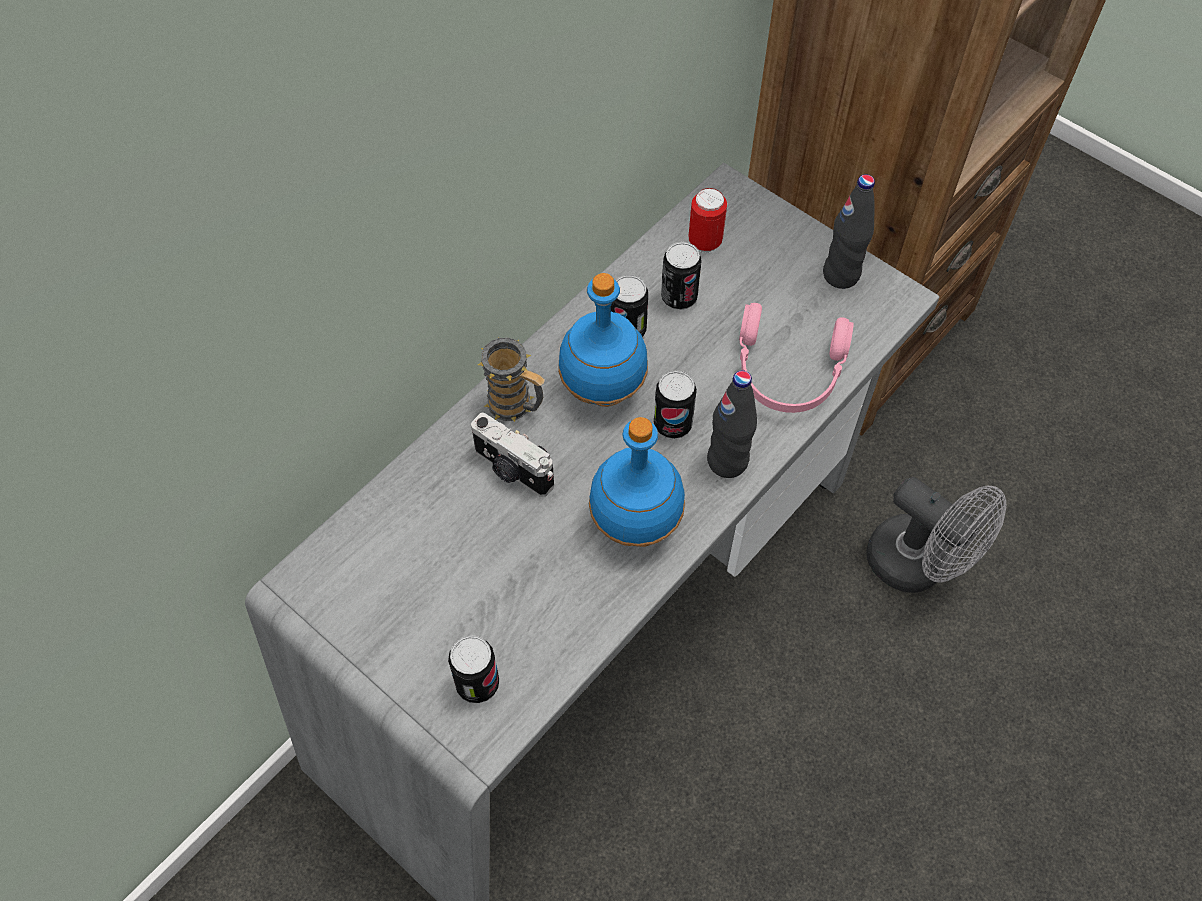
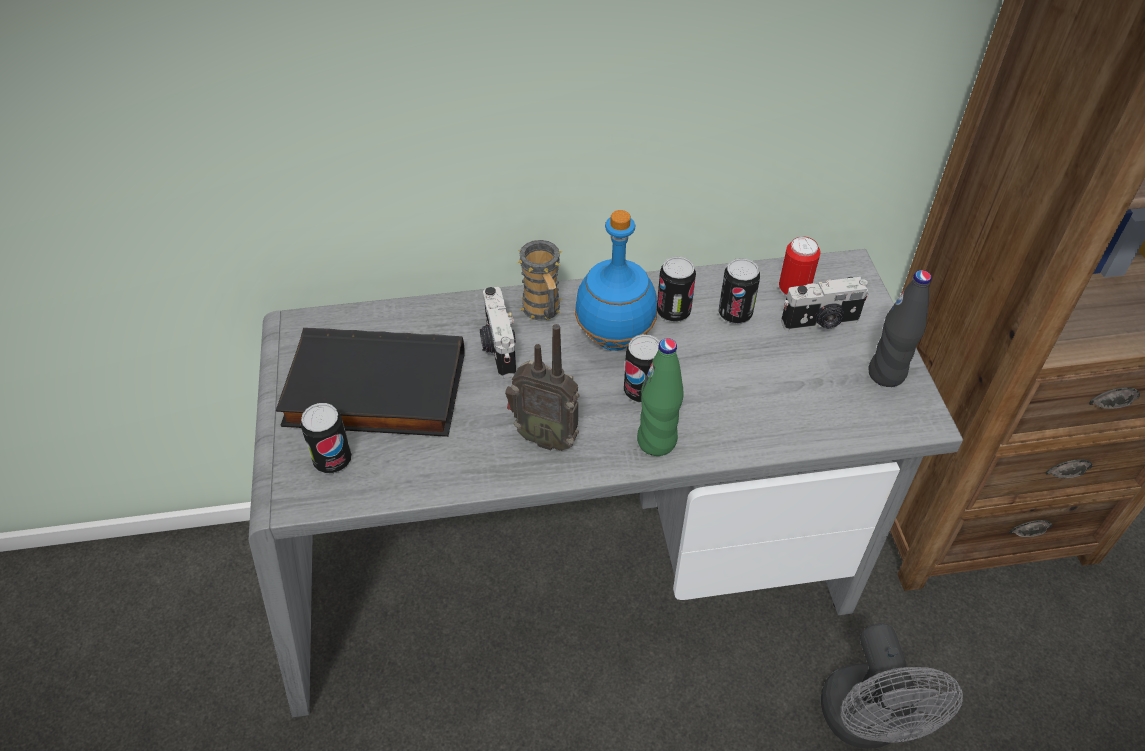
camera: 40 degrees right, 10 degrees down
(445, 594) = (373, 392): none -> black book
(636, 522) = (546, 436): blue bottle -> radio
(727, 461) = (657, 441): black bottle -> green bottle
(752, 259) = (821, 322): none -> camera
(788, 372) = (769, 413): pink headphones -> none

